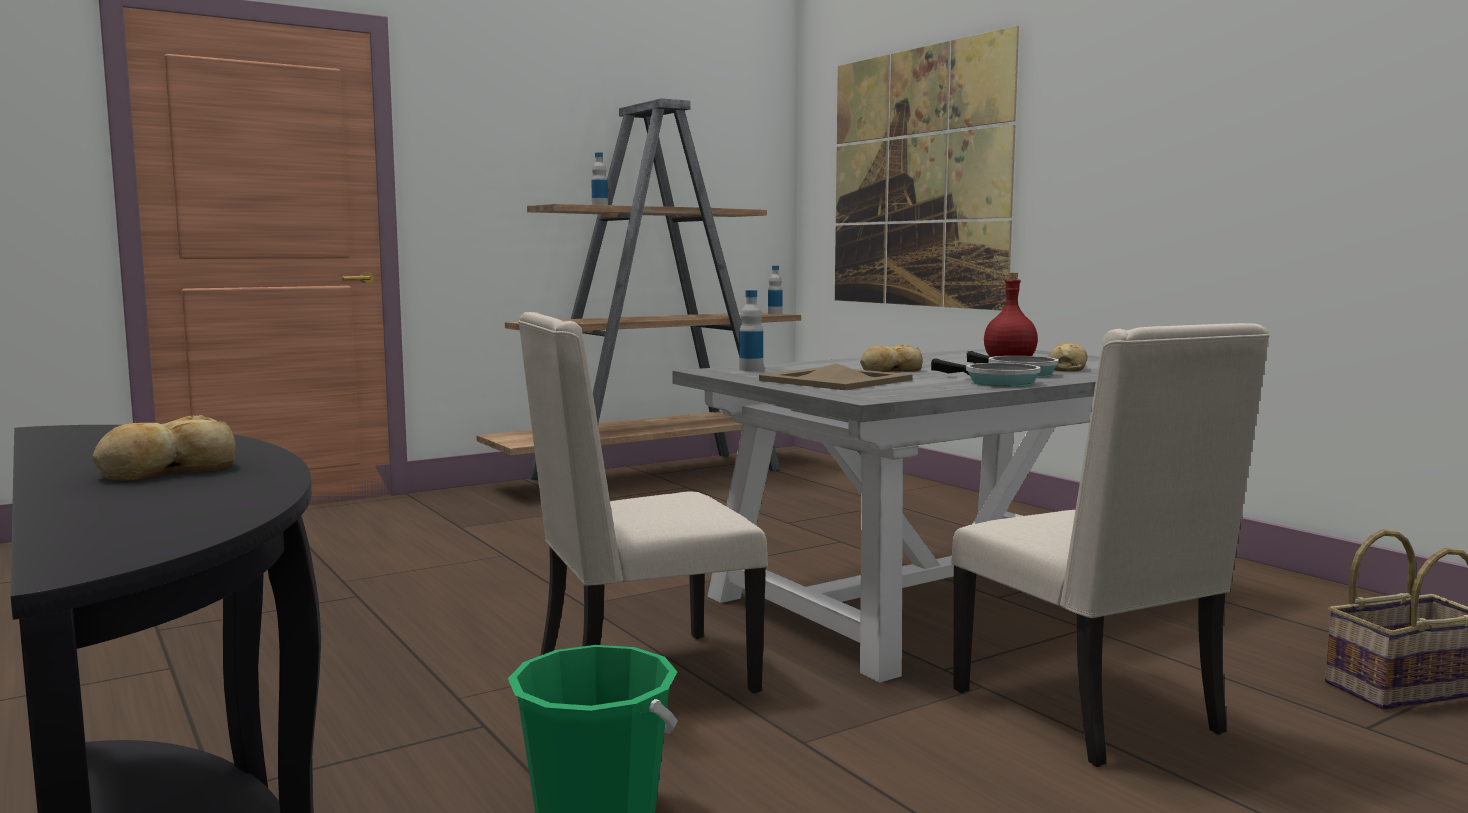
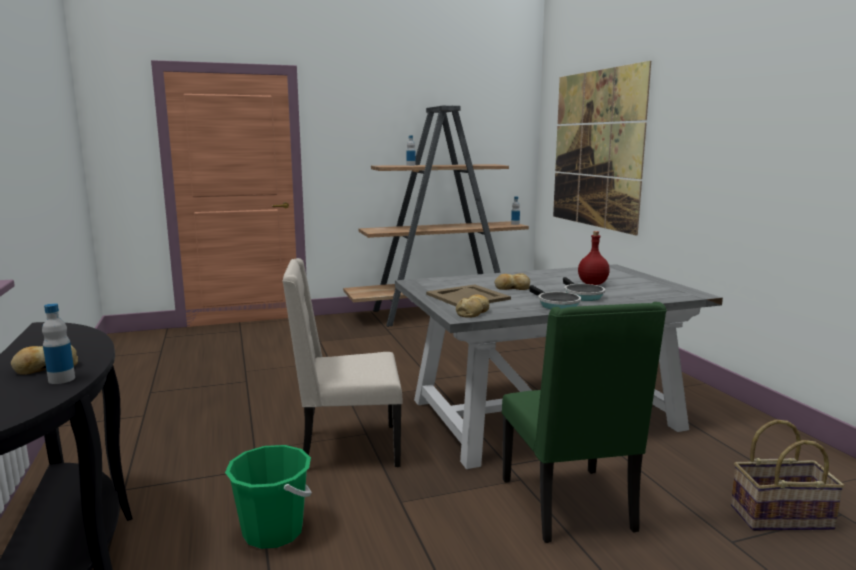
camera: 15 degrees right, 5 degrees up
(751, 369) = (436, 282): bottle -> bottle (61, 379)
(1067, 368) = (620, 291): bread -> bread (473, 312)
(1092, 713) = (570, 506): beige chair -> green chair

